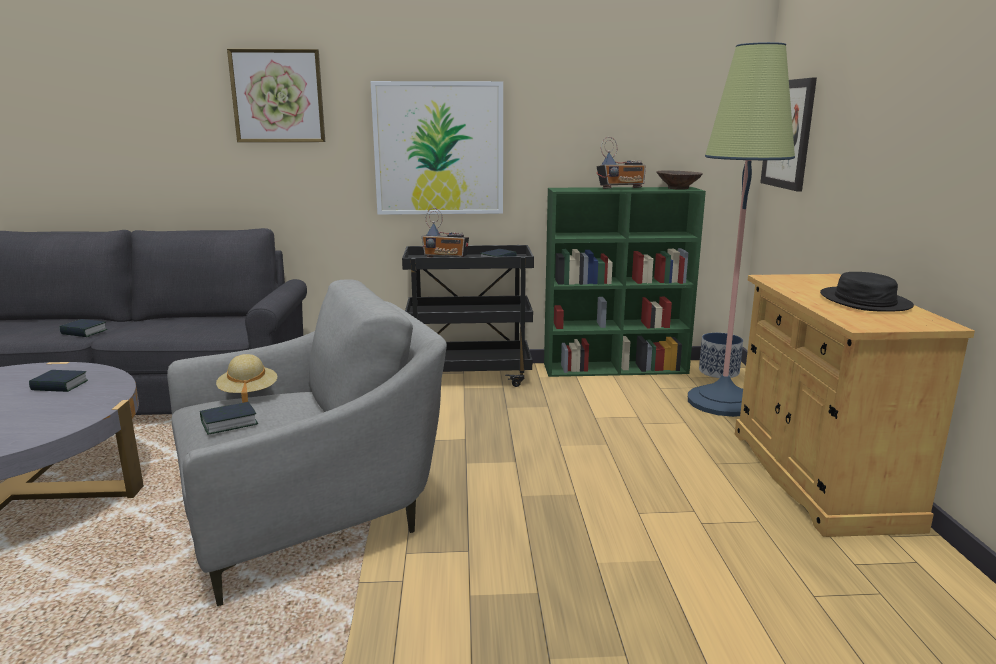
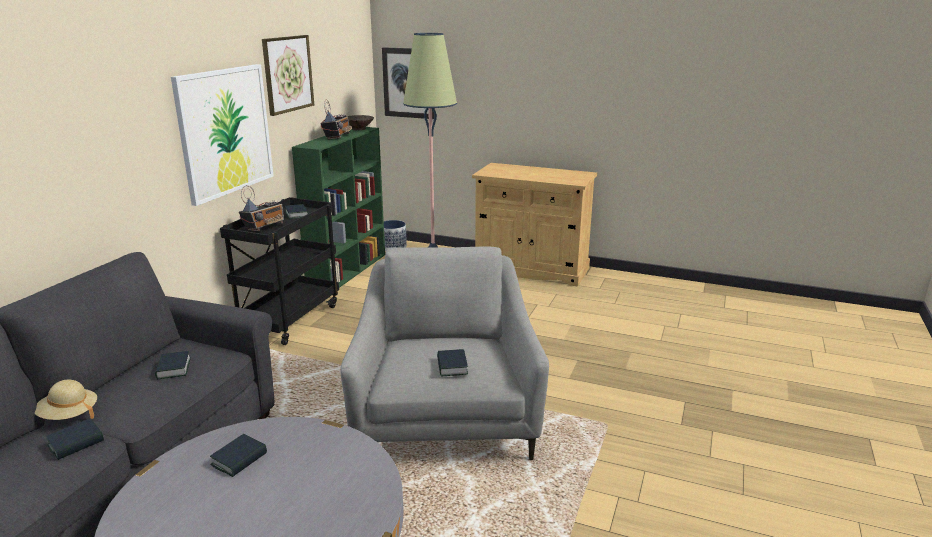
camera: 65 degrees left, 5 degrees up
(207, 327) = (173, 369): none -> book
(248, 393) = (396, 357): beige hat -> beige hat (69, 415)
(278, 96) = (93, 105): picture -> picture (287, 74)
(864, 301) = (543, 172): black hat -> none

